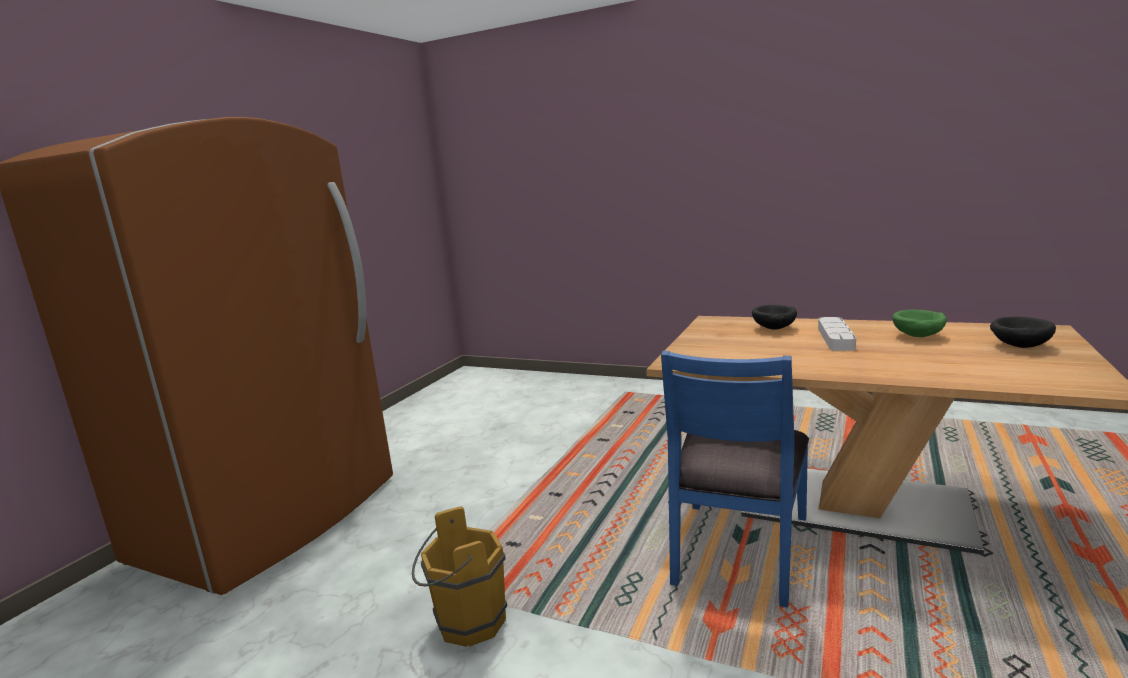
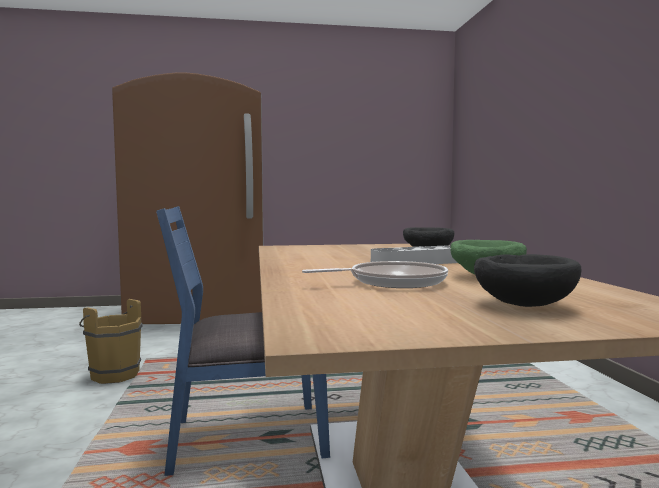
camera: 55 degrees right, 10 degrees down
(935, 357) = (392, 282): none -> frying pan

